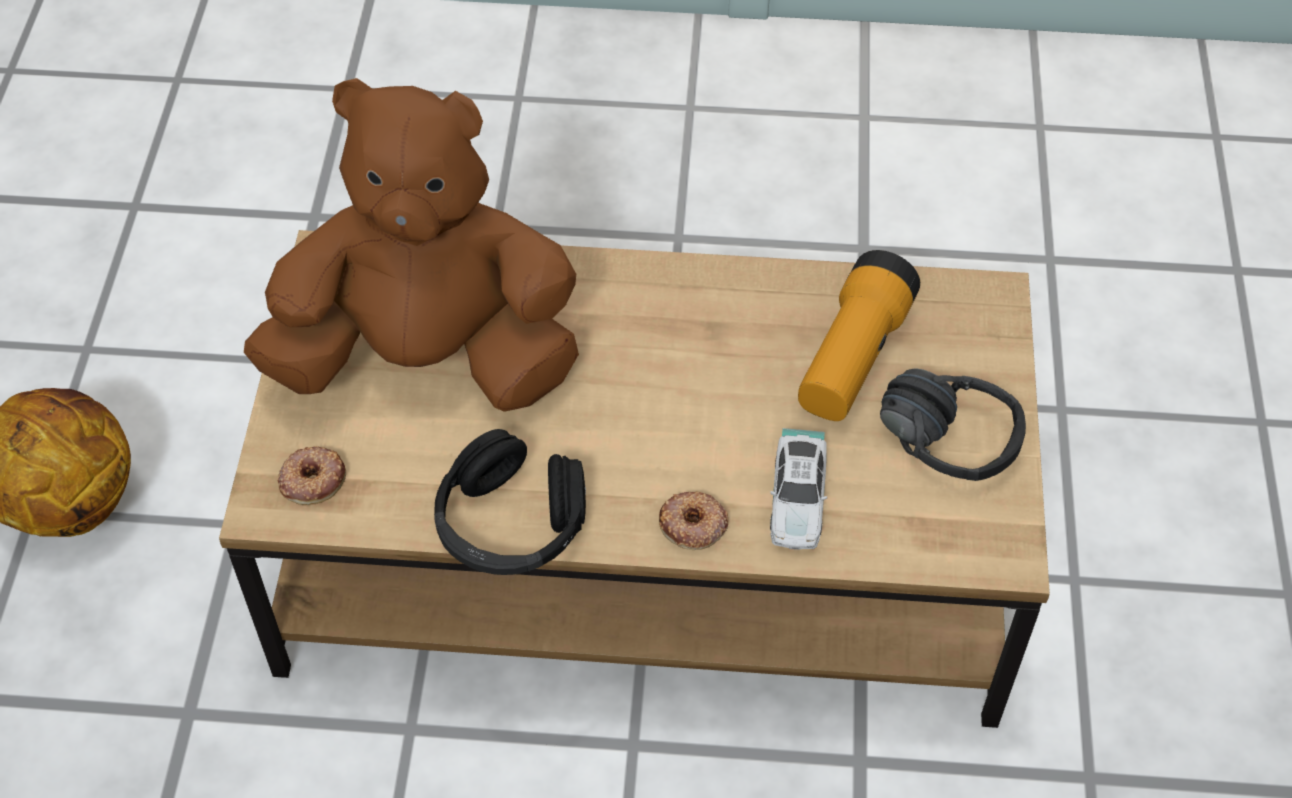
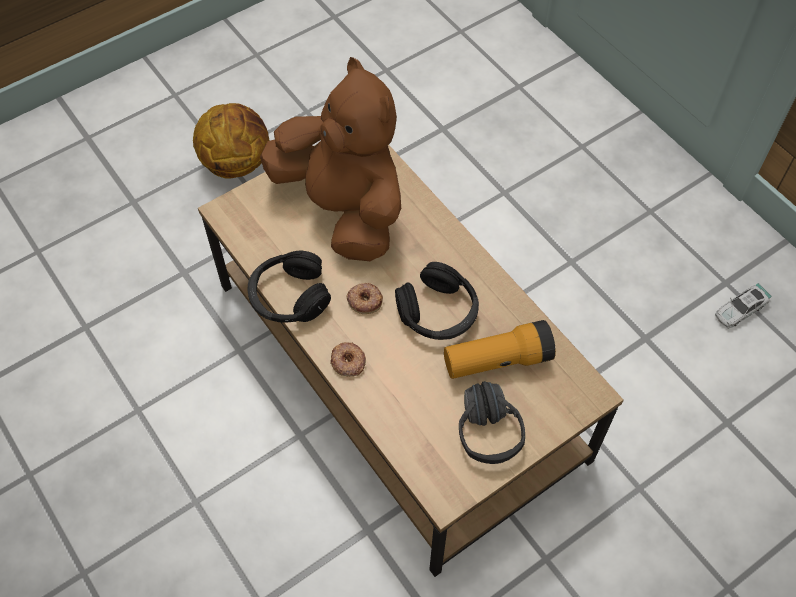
camera: 50 degrees right, 5 degrees up
(312, 479) = (250, 215): donut -> donut (365, 300)
(715, 369) = (438, 312): none -> black headphones
(797, 498) = (398, 391): toy car -> toy car (740, 310)

